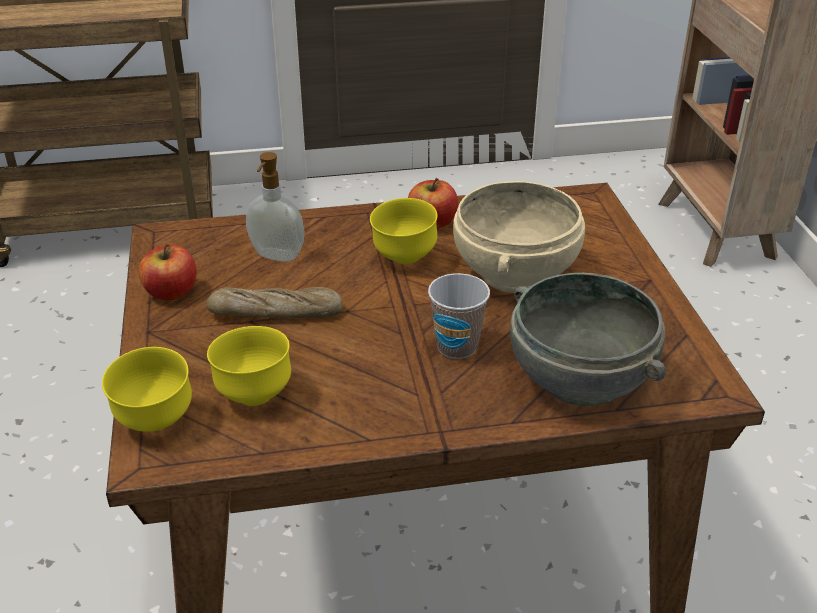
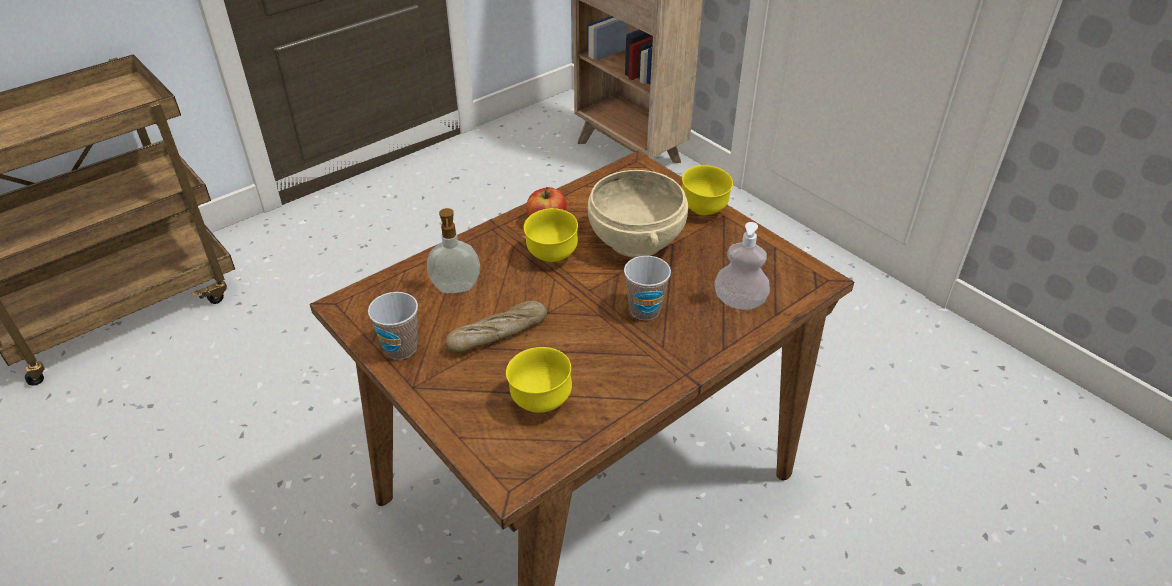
camera: 30 degrees left, 5 degrees up
(155, 422) = (488, 453): yellow bowl -> yellow bowl (703, 211)
(171, 292) = (401, 348): apple -> cup
(582, 378) = (739, 301): grey bowl -> soap dispenser

